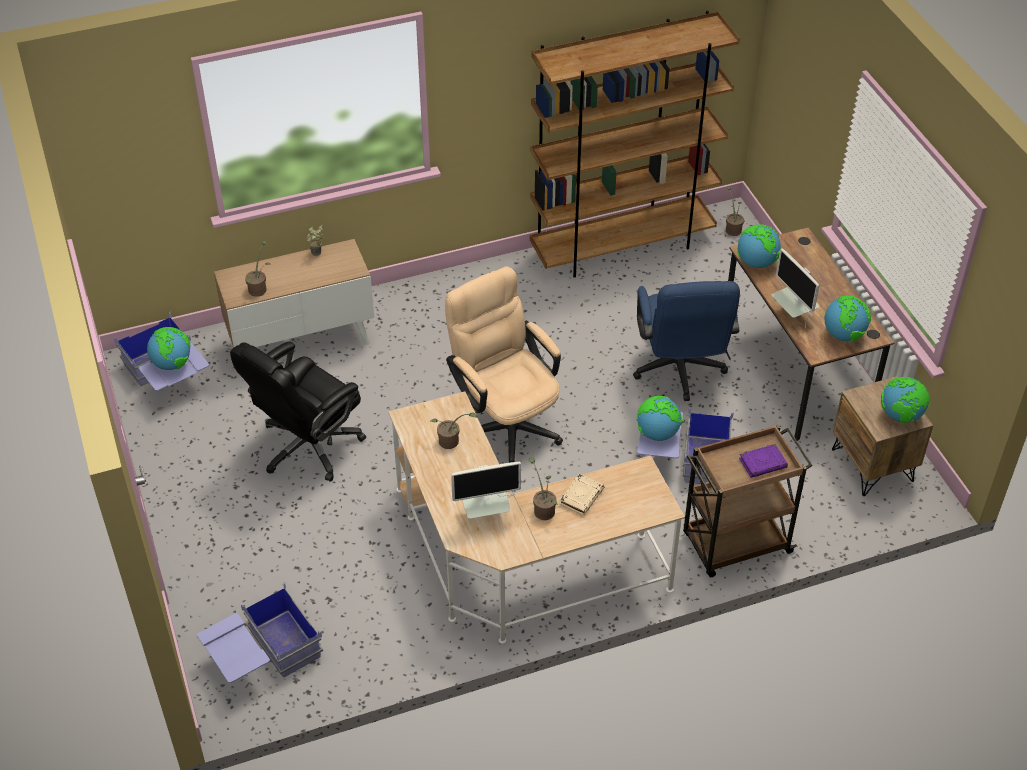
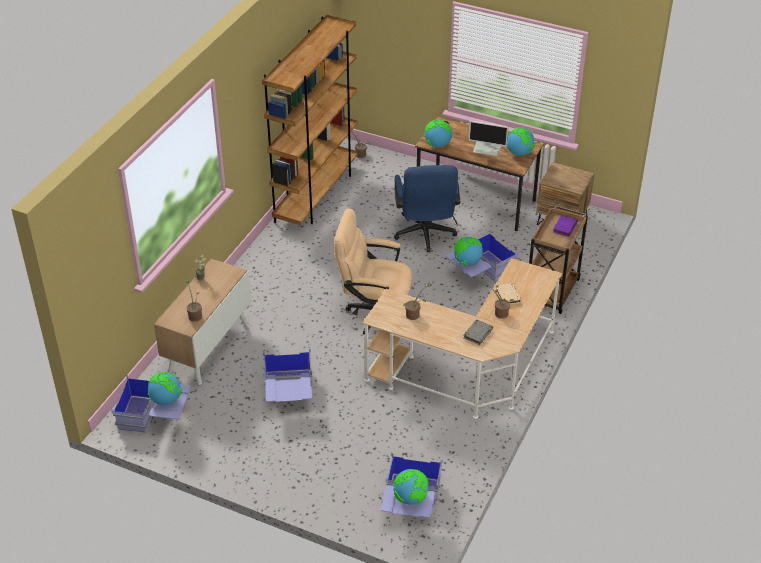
camera: 45 degrees left, 5 degrees down
(308, 446) = (289, 394): black office chair -> blue storage box
(486, 515) = (478, 333): monitor -> grey book
(679, 372) = (425, 235): blue office chair -> blue office chair turned 45 degrees clockwise
(901, 416) = (577, 177): globe -> globe (411, 498)

